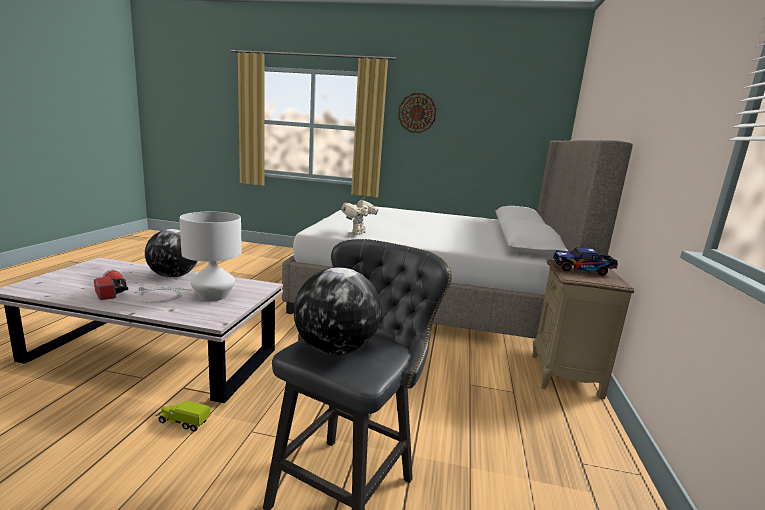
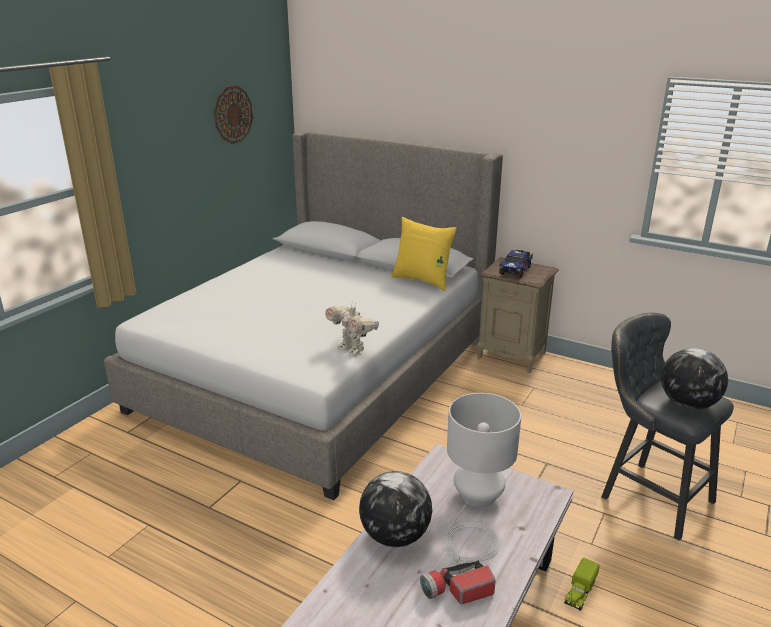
camera: 70 degrees left, 10 degrees up
(417, 113) = (144, 138): wall clock -> wall clock (233, 114)
(502, 248) = (422, 281): none -> yellow pillow

